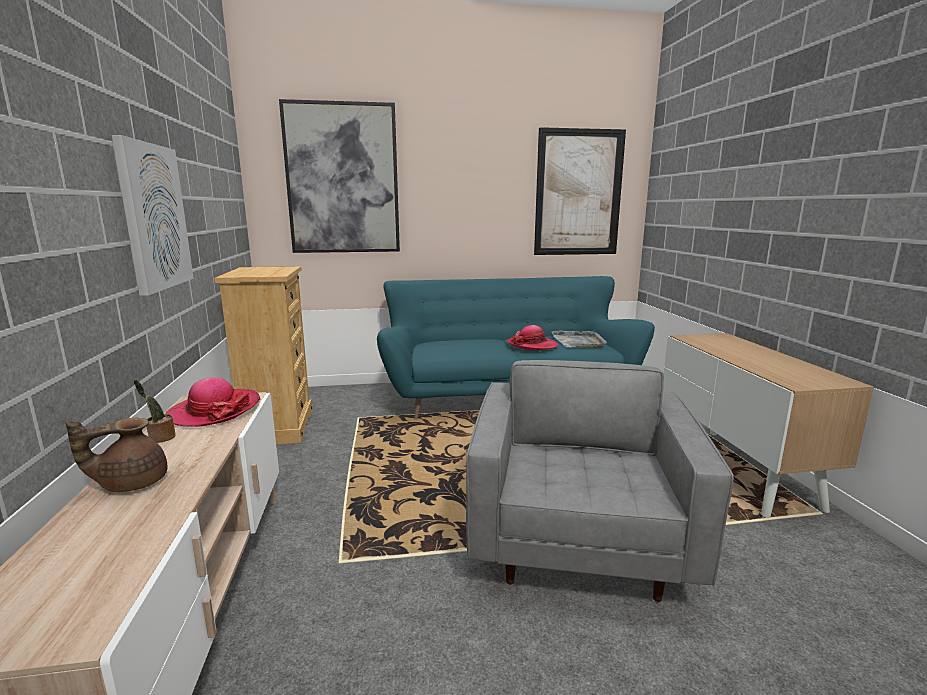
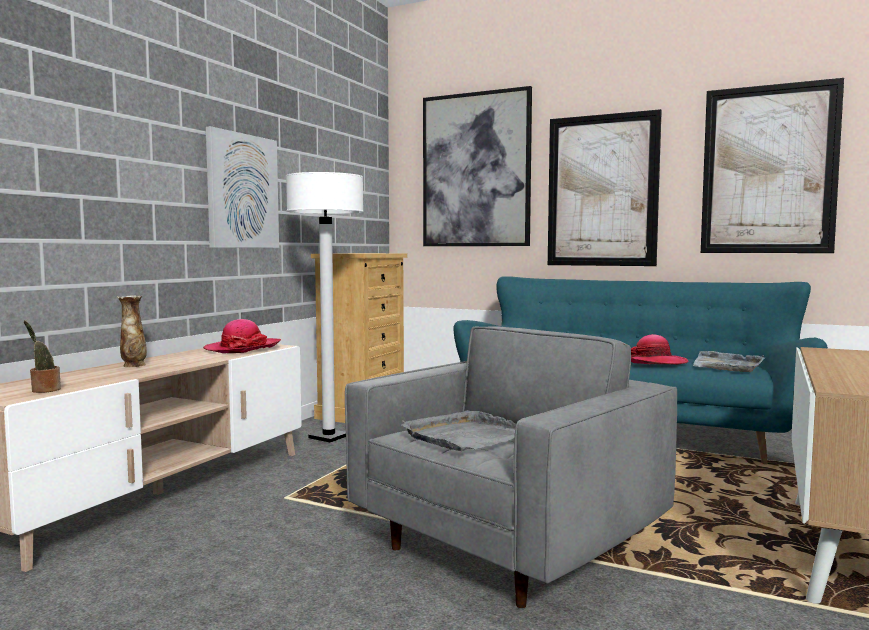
camera: 35 degrees right, 10 degrees down
(131, 483) = (133, 365): brown teapot -> vase
(160, 438) = (186, 354): potted plant -> potted plant (44, 390)
(283, 467) = (328, 437): none -> white floor lamp
(460, 204) = (602, 191): none -> picture
(575, 474) = (465, 436): none -> grey tray

